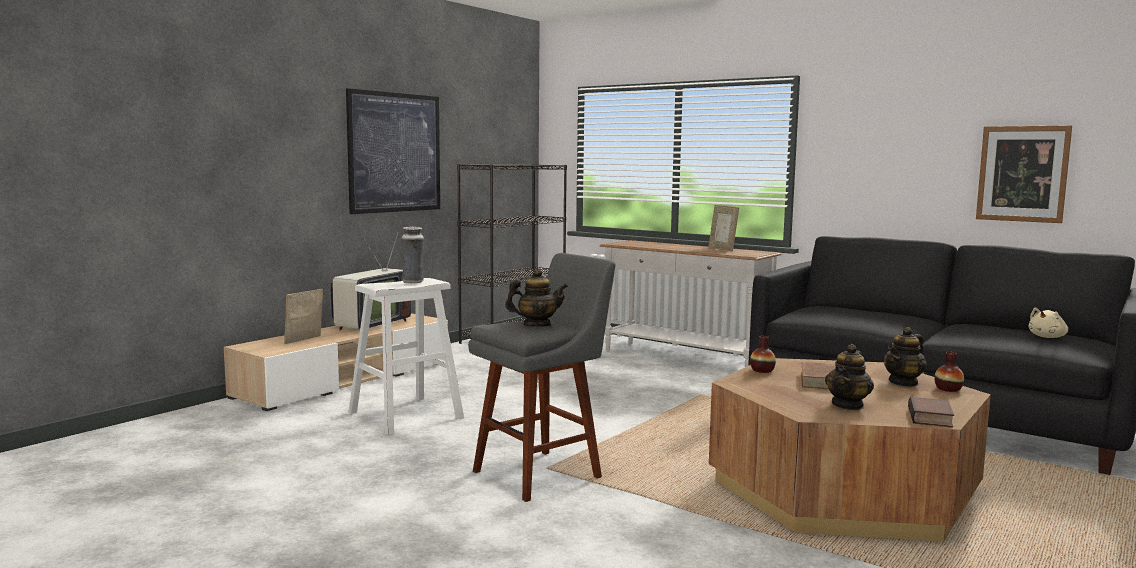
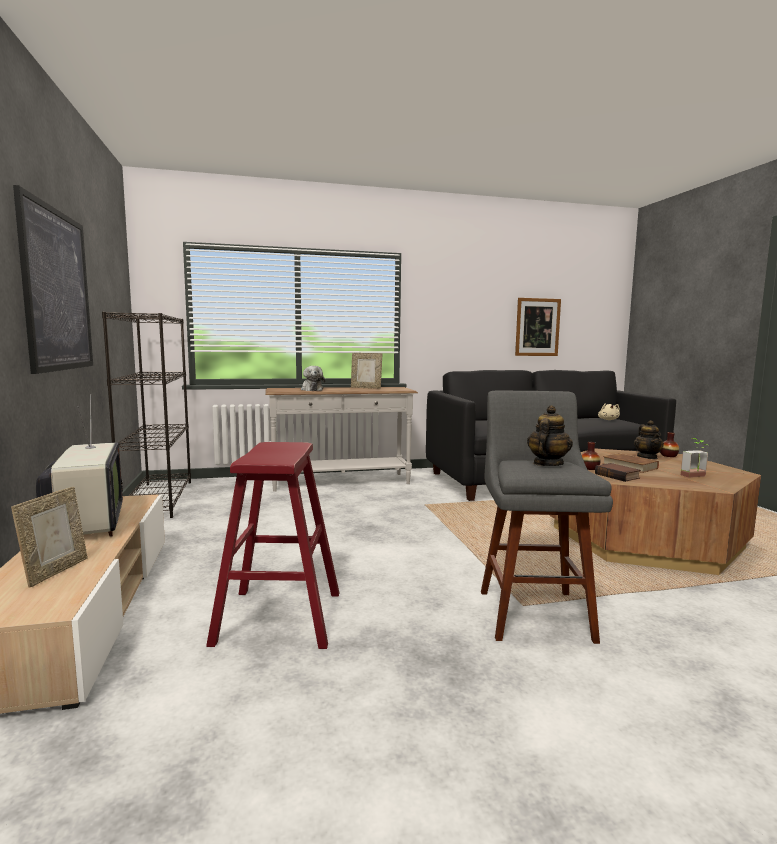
camera: 50 degrees left, 0 degrees up
(304, 340) = (56, 571): picture frame -> picture frame turned 150 degrees counterclockwise
(406, 415) = (279, 617): white stool -> red stool
(413, 282) = (279, 449): vase -> none
(654, 245) = (311, 389): none -> plush toy
(848, 405) = (696, 476): teapot -> potted plant
(932, 418) = (735, 472): book -> book (618, 476)

